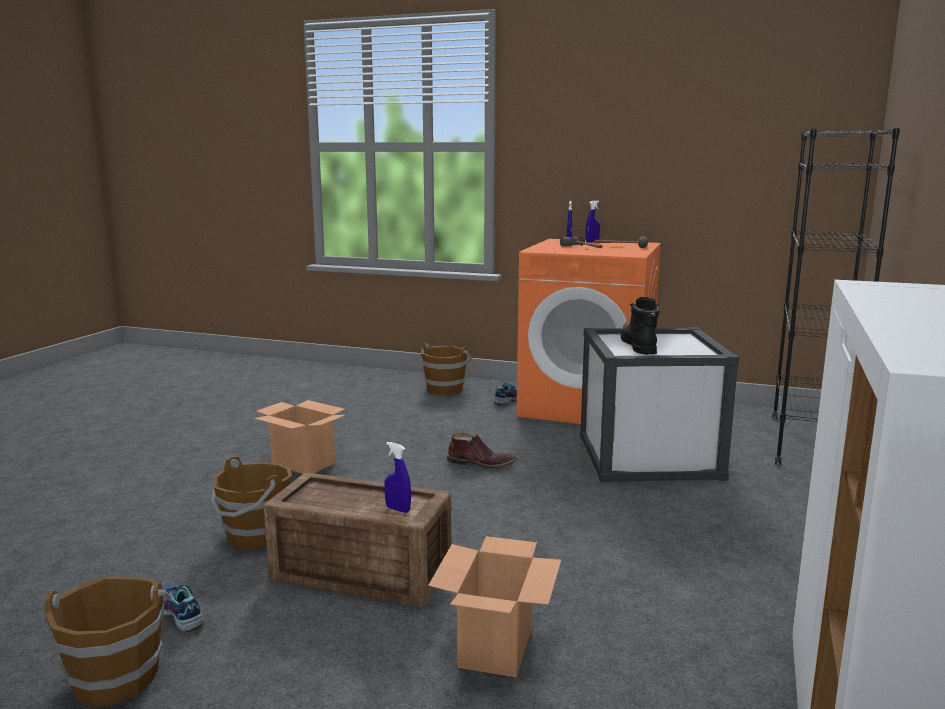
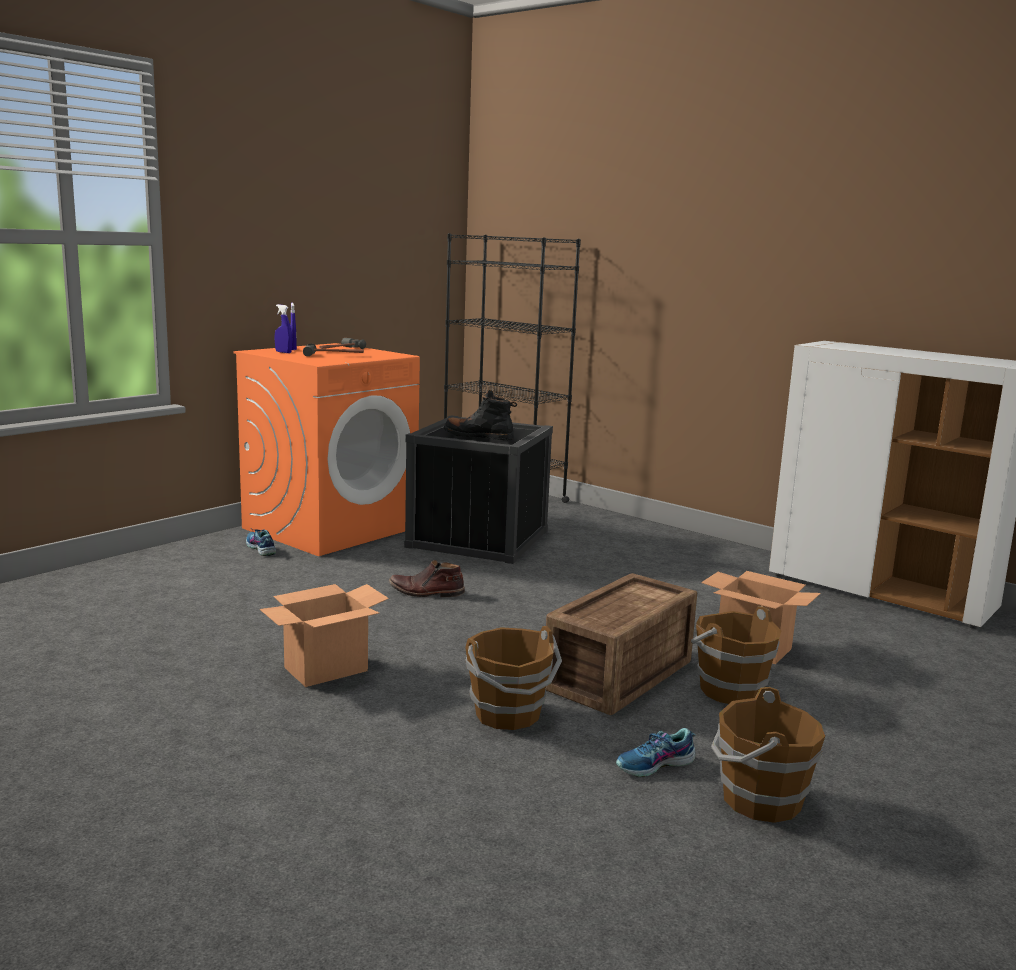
camera: 70 degrees left, 0 degrees up
(398, 509) = (651, 595): blue spray bottle -> none
(445, 389) = (173, 566): brown bucket -> brown bucket (729, 690)
(482, 463) = (426, 592): brown boot -> brown boot turned 120 degrees counterclockwise
(648, 457) = (478, 539): white storage box -> black storage box

